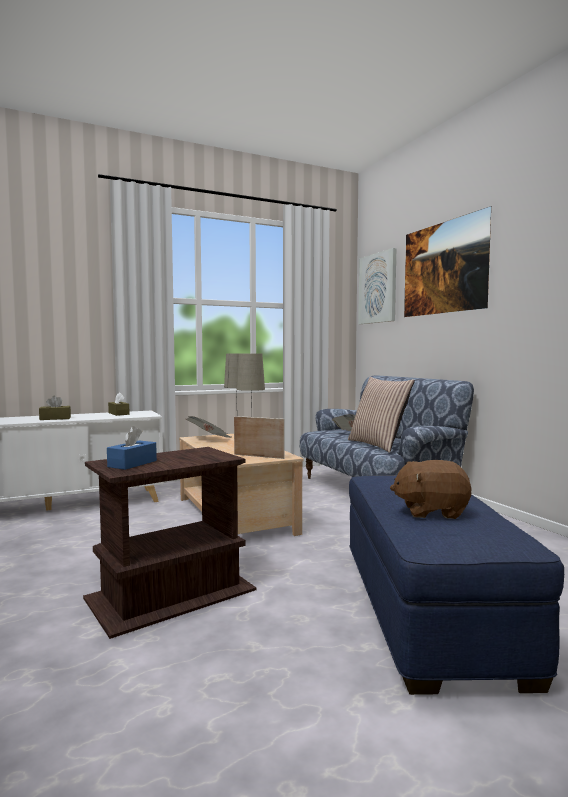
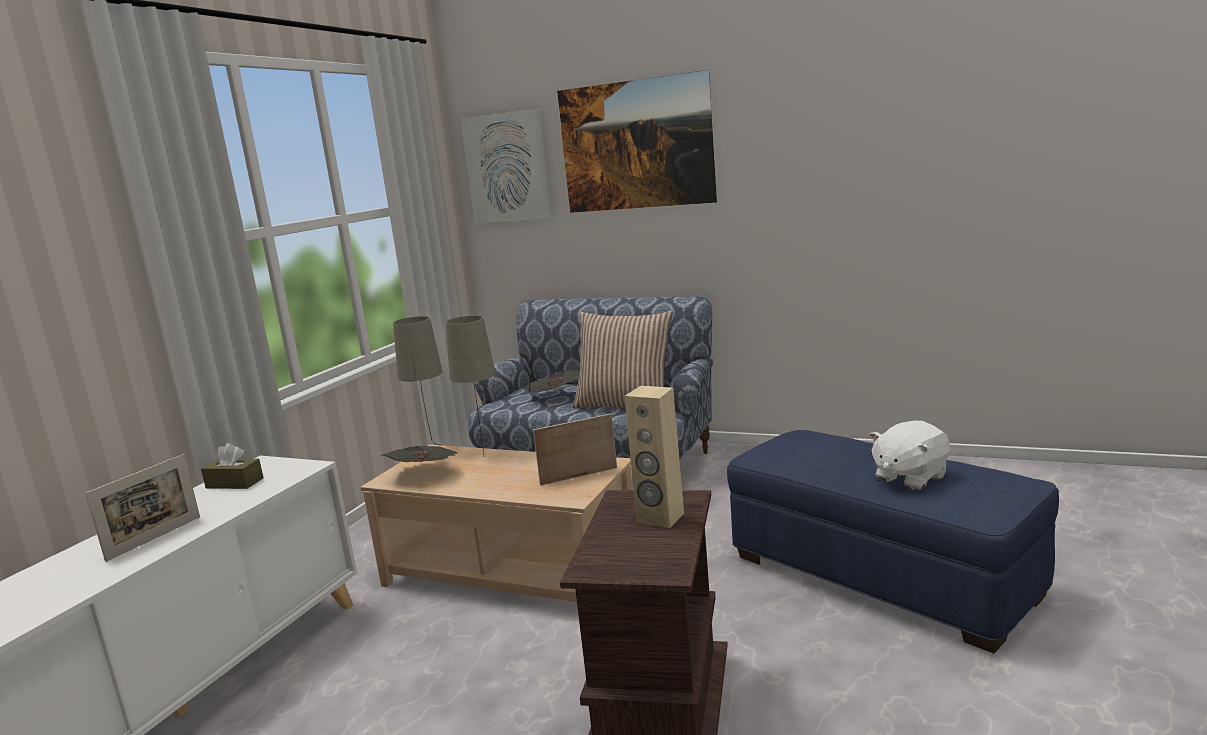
camera: 40 degrees left, 10 degrees up
(55, 418) = (155, 538): brown tissue box -> picture frame
(132, 464) = (633, 555): blue tissue box -> none
(188, 458) = (660, 518): none -> beige speaker
(431, 511) = (909, 477): brown plush toy -> white plush toy

